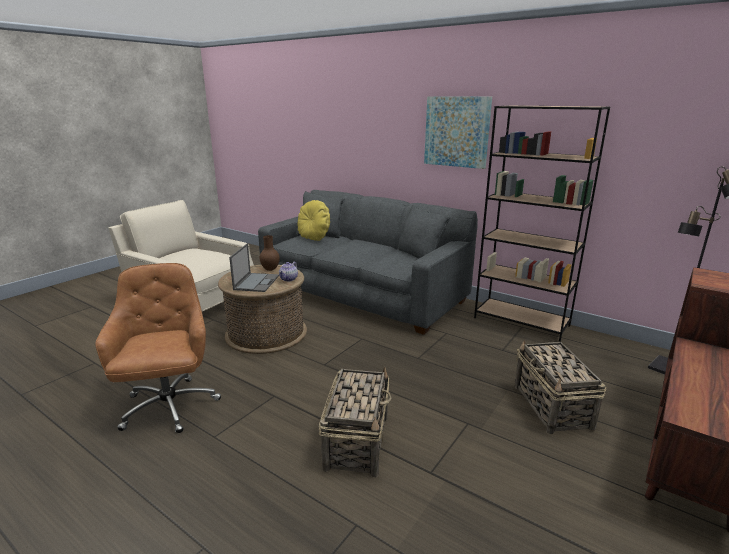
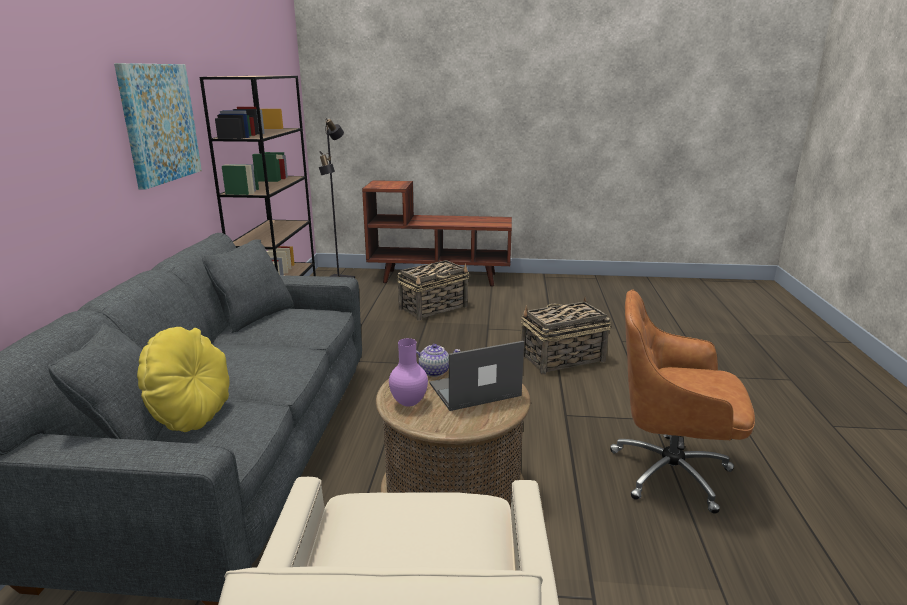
camera: 120 degrees left, 0 degrees up
(170, 406) = (669, 471): brown office chair -> brown office chair turned 60 degrees clockwise
(270, 269) = (409, 404): brown vase -> purple vase

